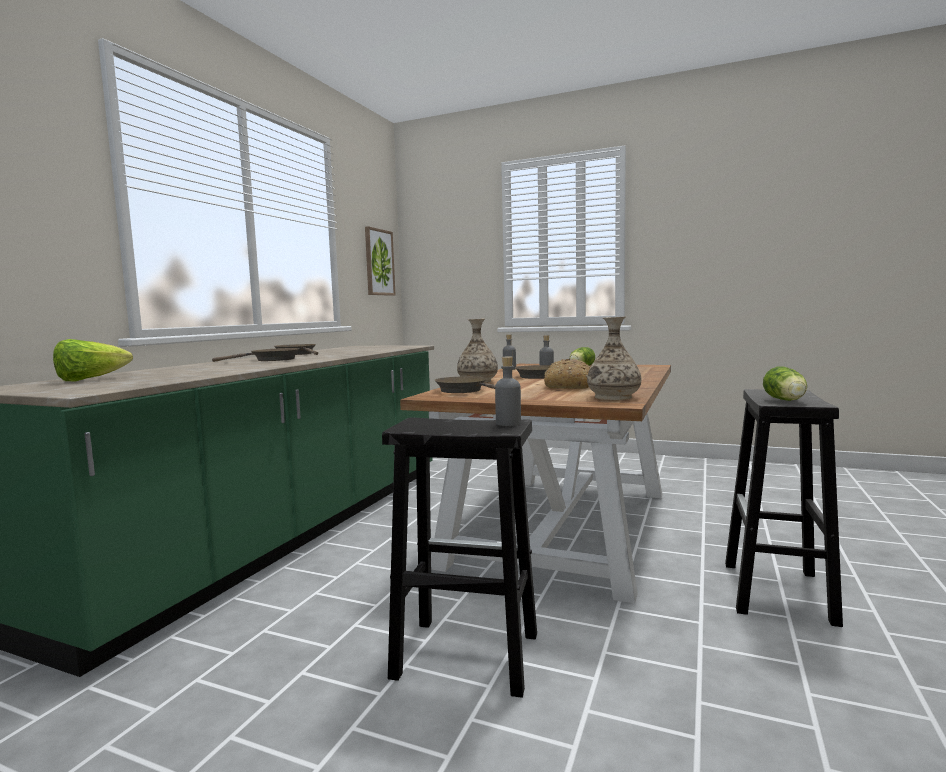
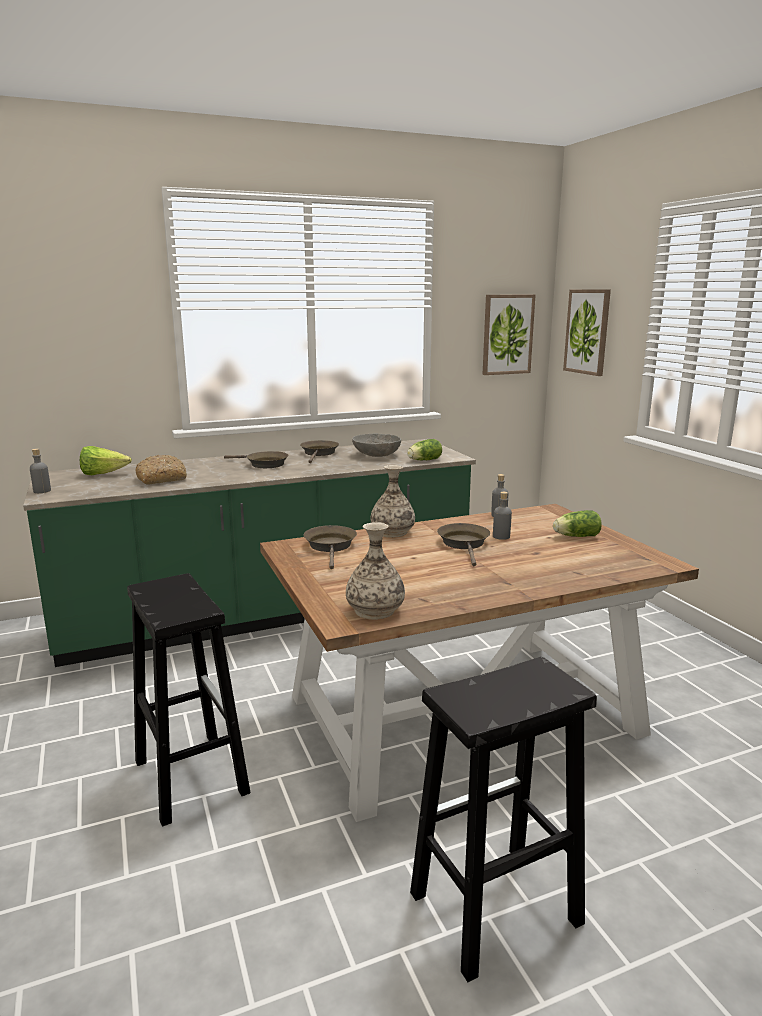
camera: 45 degrees right, 10 degrees up
(353, 350) = (376, 455): none -> grey bowl
(442, 258) = (587, 332): none -> picture
(508, 423) = (194, 611): grey bottle -> grey bottle (42, 491)
(568, 386) = (420, 573): bread -> bread (162, 479)
(786, 400) = (475, 697): lettuce -> lettuce (423, 460)

